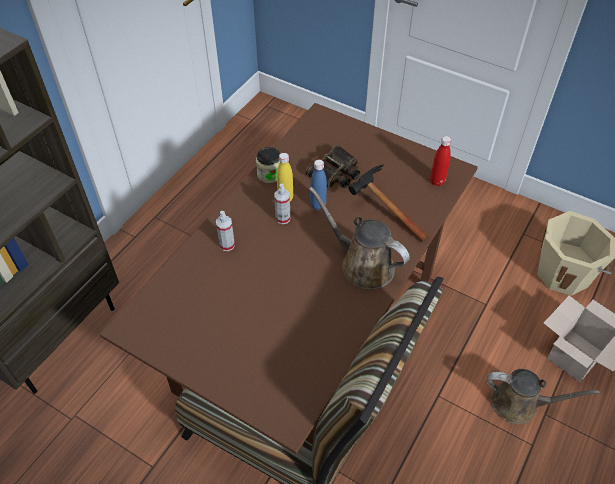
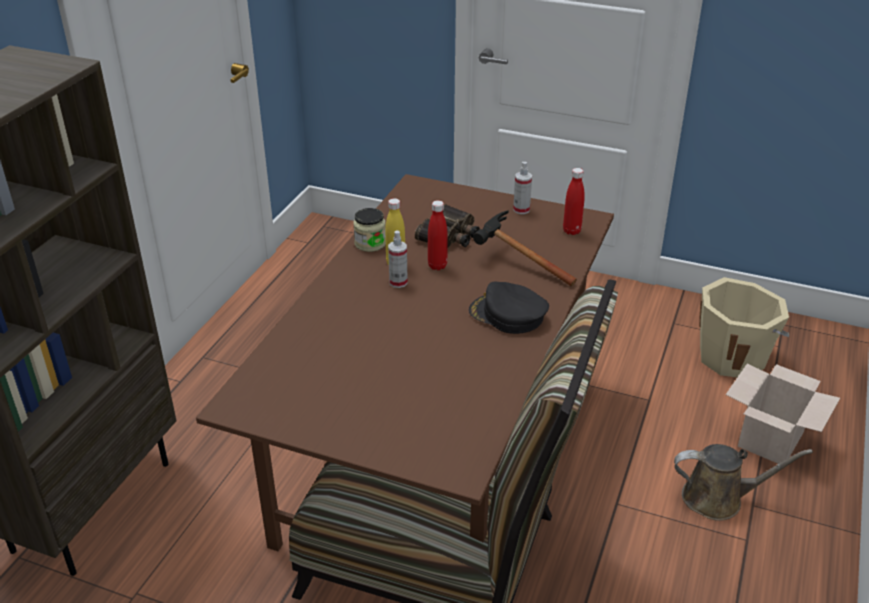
camera: 10 degrees left, 15 degrees down
(227, 245) = (336, 314): spray bottle -> spray bottle (521, 210)
(318, 205) = (437, 266): blue bottle -> red bottle
(362, 265) = (507, 315): brown watering can -> black cap

